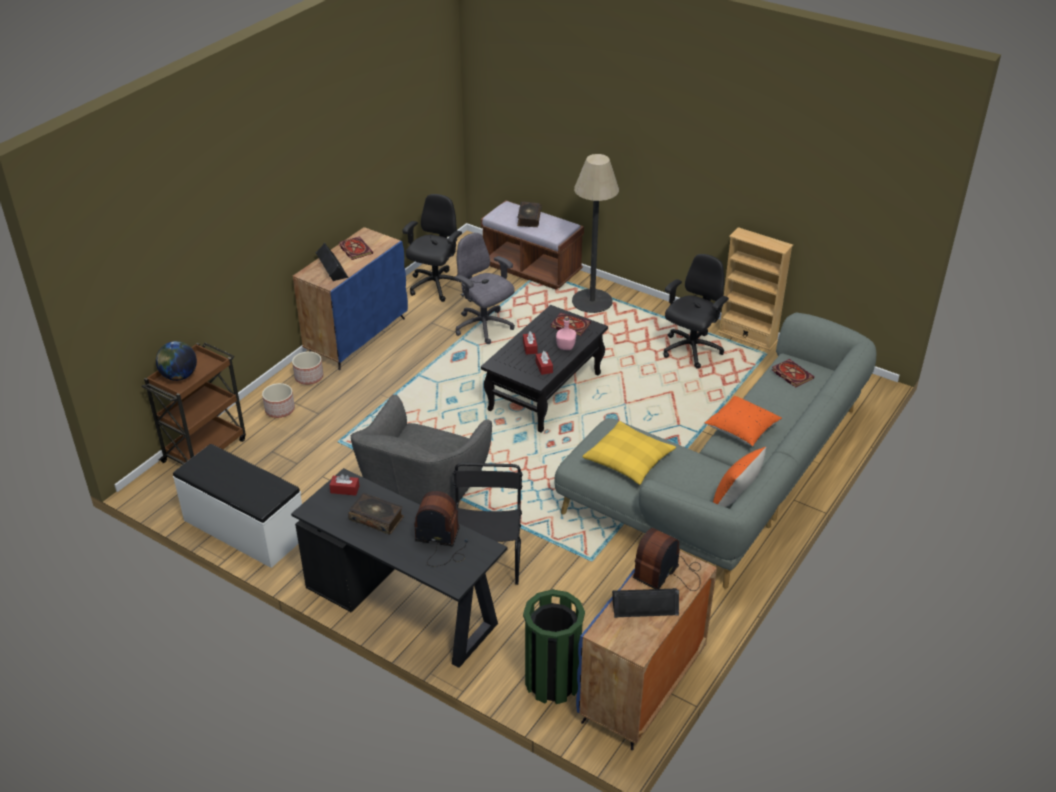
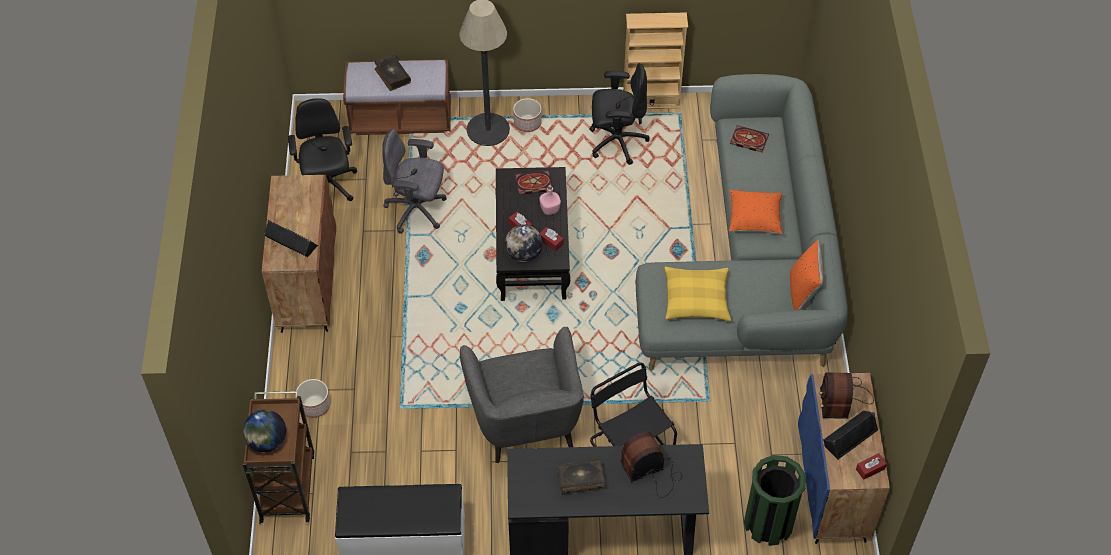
camera: 35 degrees left, 15 degrees up
(309, 377) = (307, 355): planter -> planter (528, 123)
(345, 489) = (529, 468): red tissue box -> red tissue box (870, 469)
(354, 249) = (290, 208): book -> none
(357, 336) = (307, 284): blue cabinet -> brown cabinet
(513, 365) = (524, 254): none -> globe
(691, 350) = (616, 142): black office chair -> black office chair turned 90 degrees clockwise

